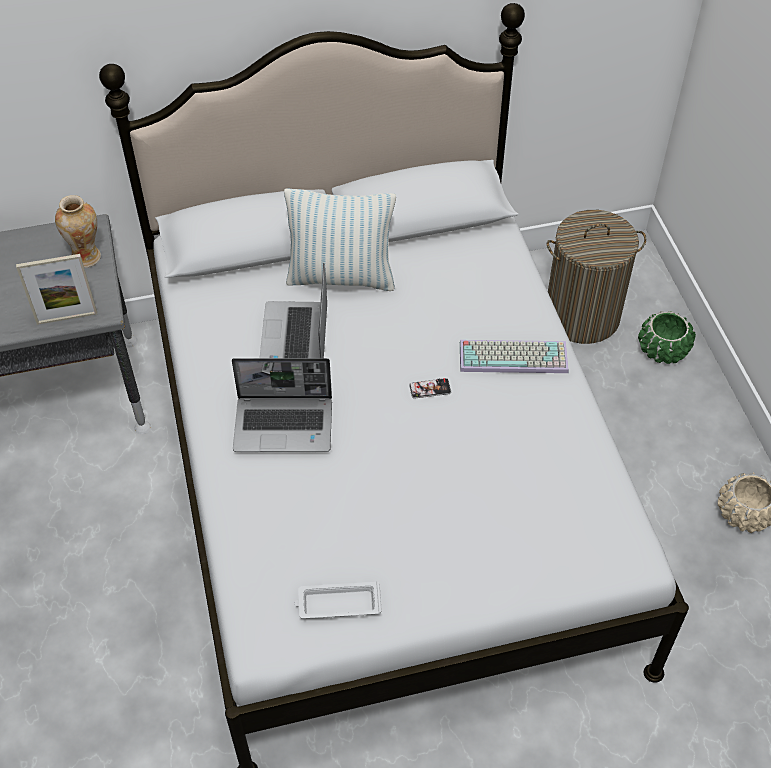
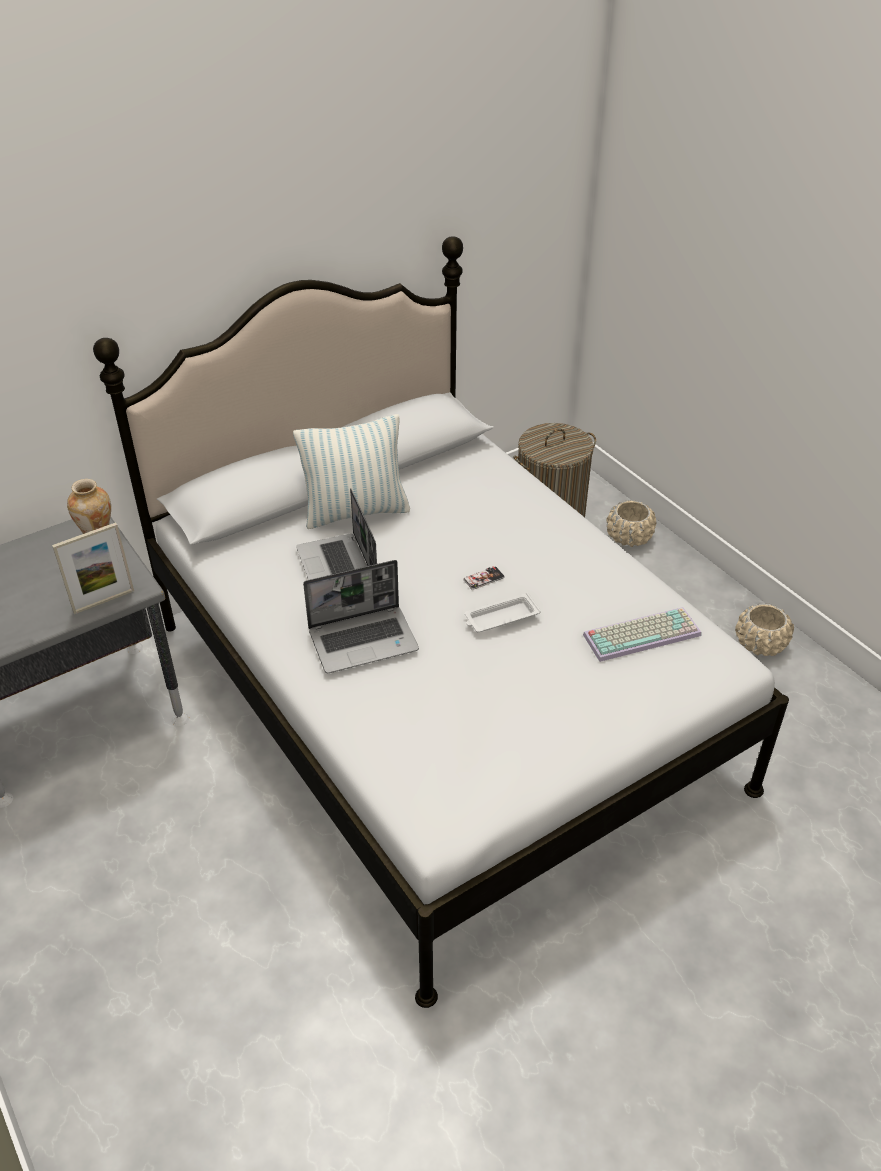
camera: 20 degrees left, 10 degrees down
(337, 603) = (492, 773): white tray -> white tray (501, 617)
(514, 356) = (544, 536): keyboard -> keyboard (642, 633)
(663, 350) = (629, 537): green planter -> beige planter

